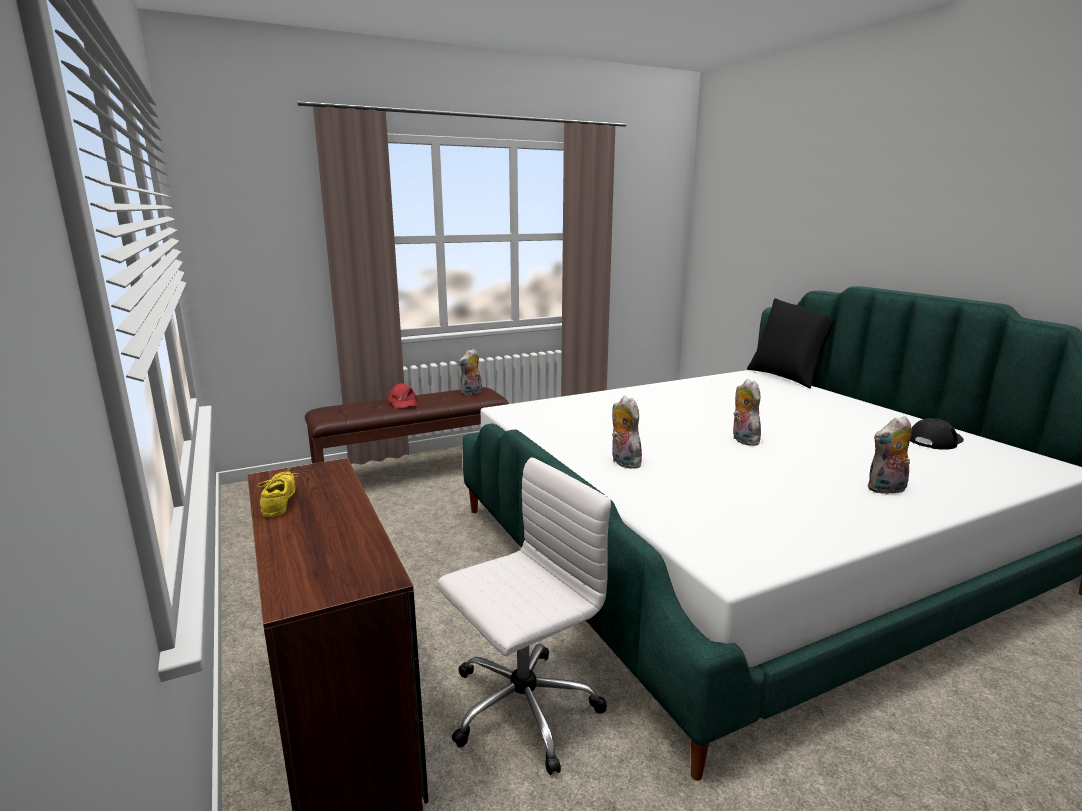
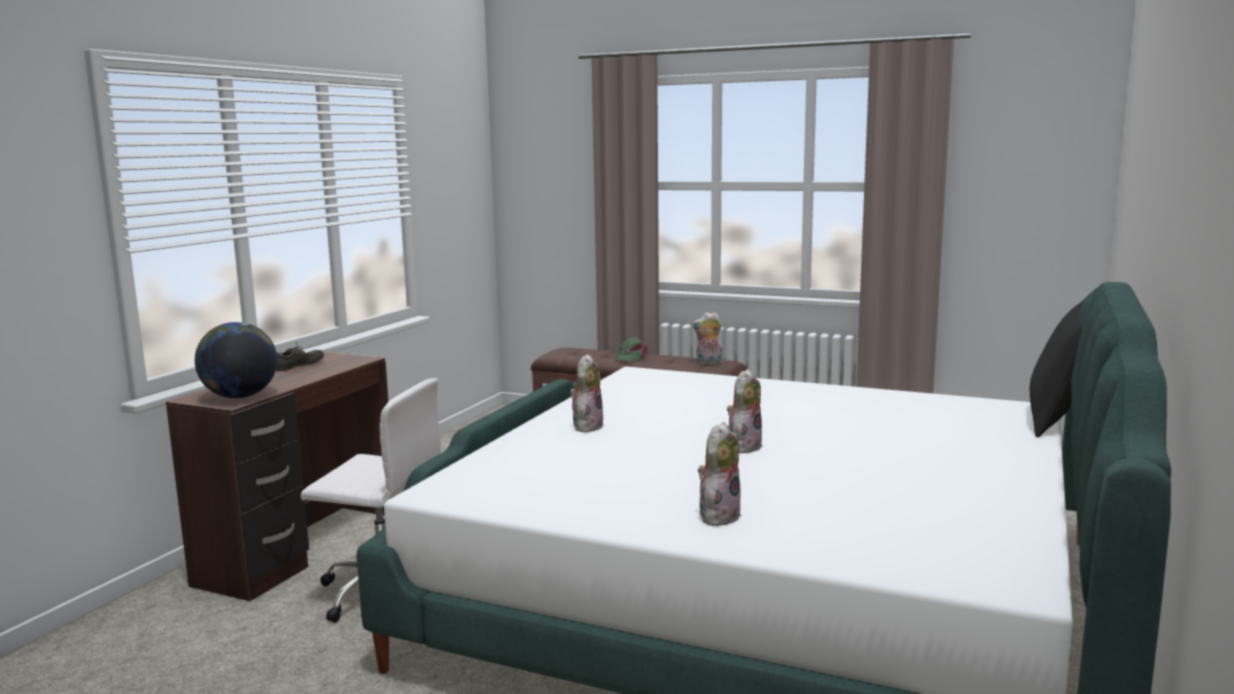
camera: 50 degrees right, 5 degrees down
(282, 500) = (300, 366): yellow shoe -> grey shoe
(355, 565) = (240, 396): none -> globe
(403, 403) = (630, 357): red cap -> green cap
(887, 490) = (718, 515): plush toy -> plush toy turned 90 degrees clockwise
(935, 440) = (969, 517): black cap -> none

